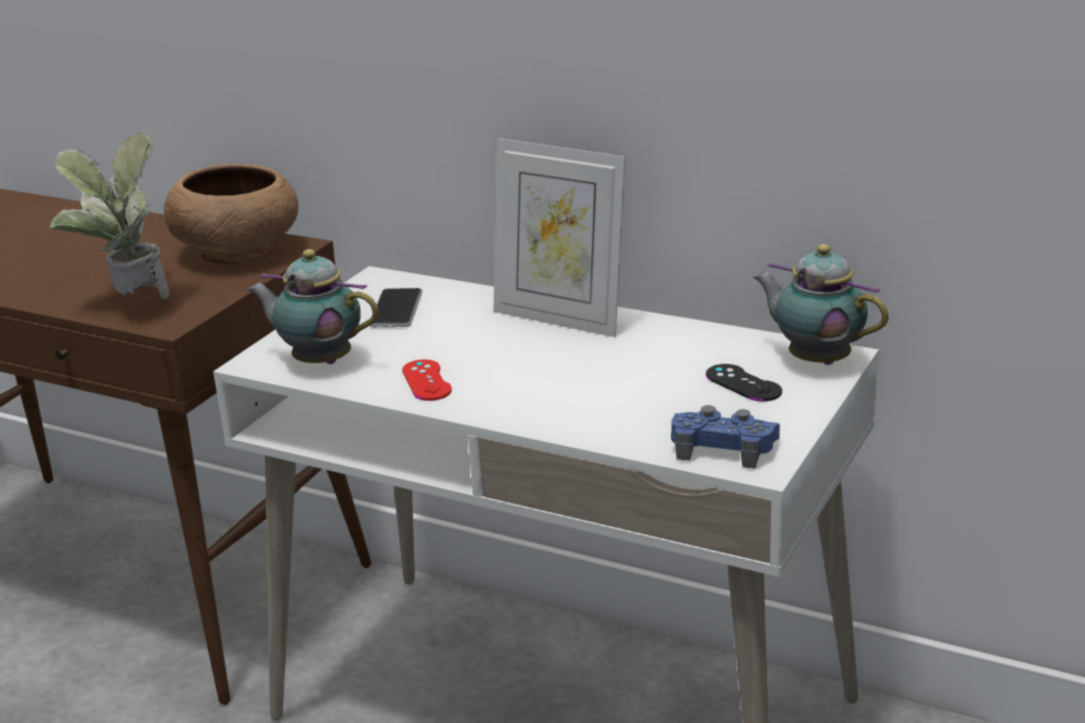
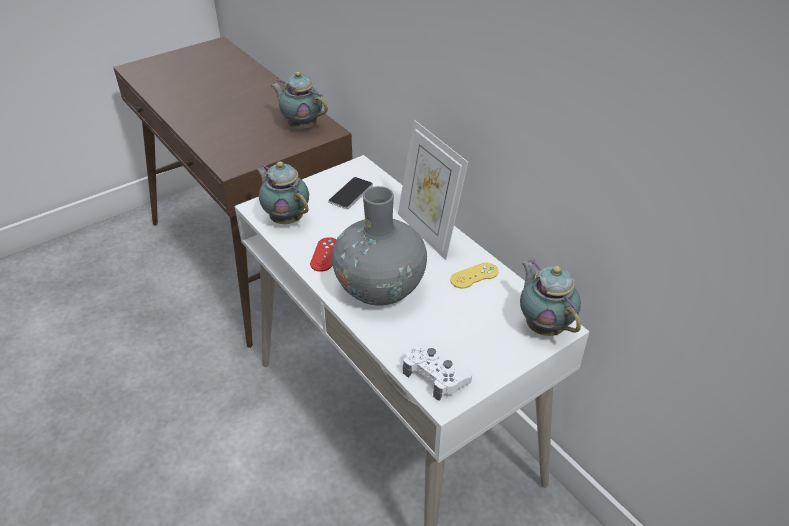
camera: 25 degrees right, 15 degrees up
(130, 301) = (225, 145): potted plant -> none
(239, 251) = (301, 126): brown bowl -> teapot
(550, 390) = (380, 288): none -> grey vase
(673, 341) = (474, 276): none -> yellow game controller
(723, 448) = (435, 375): blue game controller -> white game controller
(743, 383) = (487, 327): black game controller -> none

